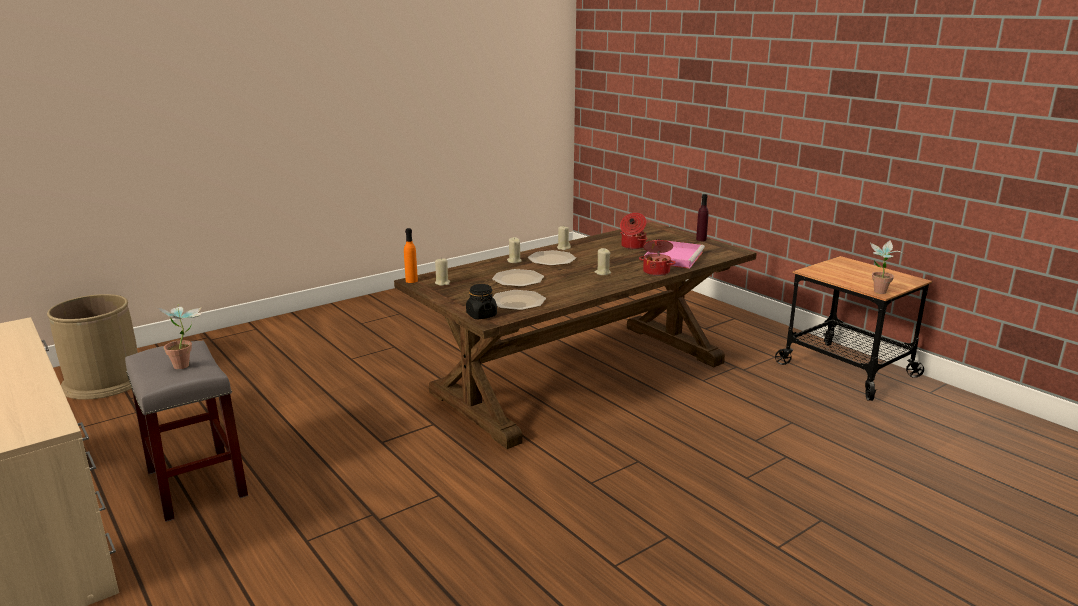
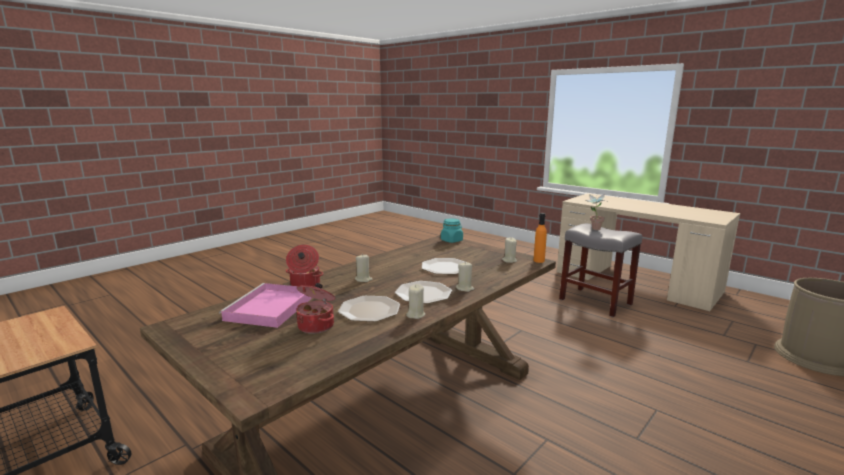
camera: 170 degrees right, 5 degrees down
(481, 315) = (452, 240): black jar -> turquoise jar
(517, 301) = (433, 250): plate -> plate (370, 310)
(701, 239) = (193, 353): purple bottle -> none
(878, 293) = (55, 312): potted plant -> none

